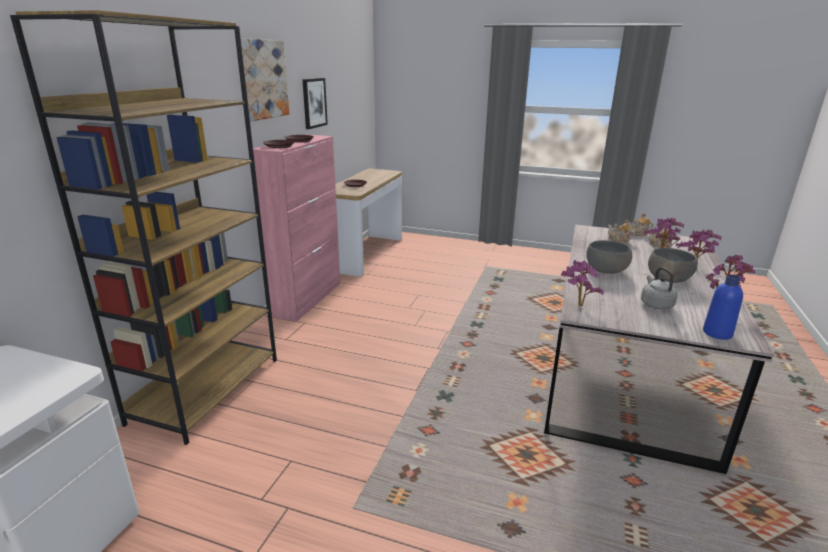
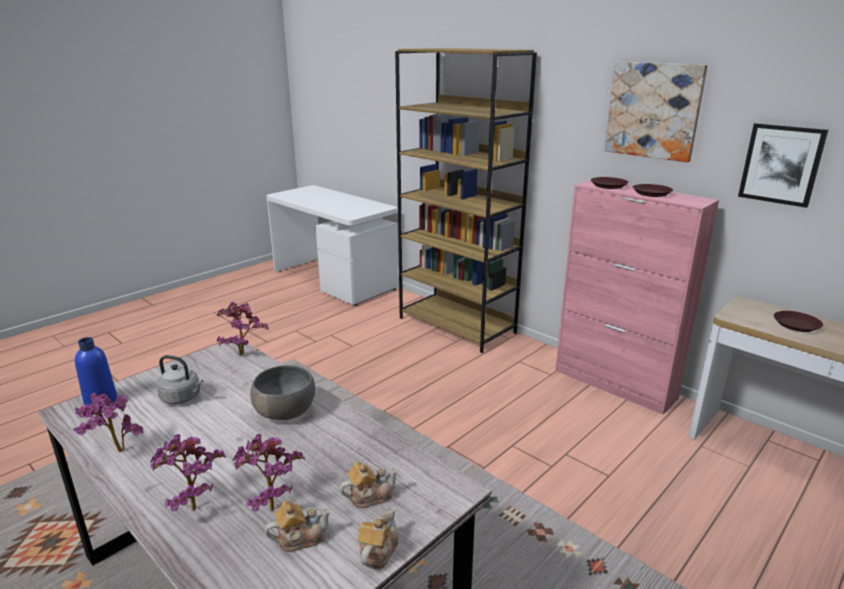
camera: 115 degrees right, 0 degrees up
(668, 279) = (206, 449): grey bowl -> none

